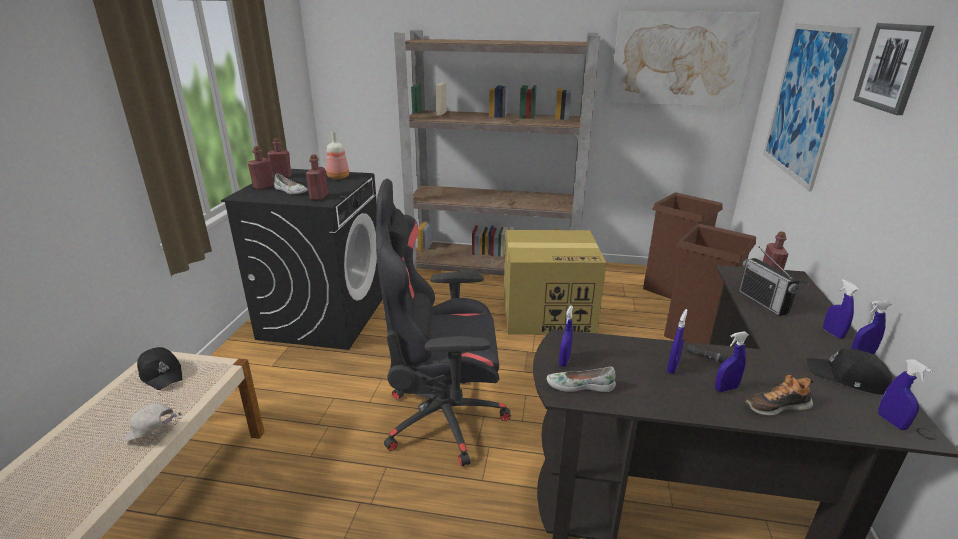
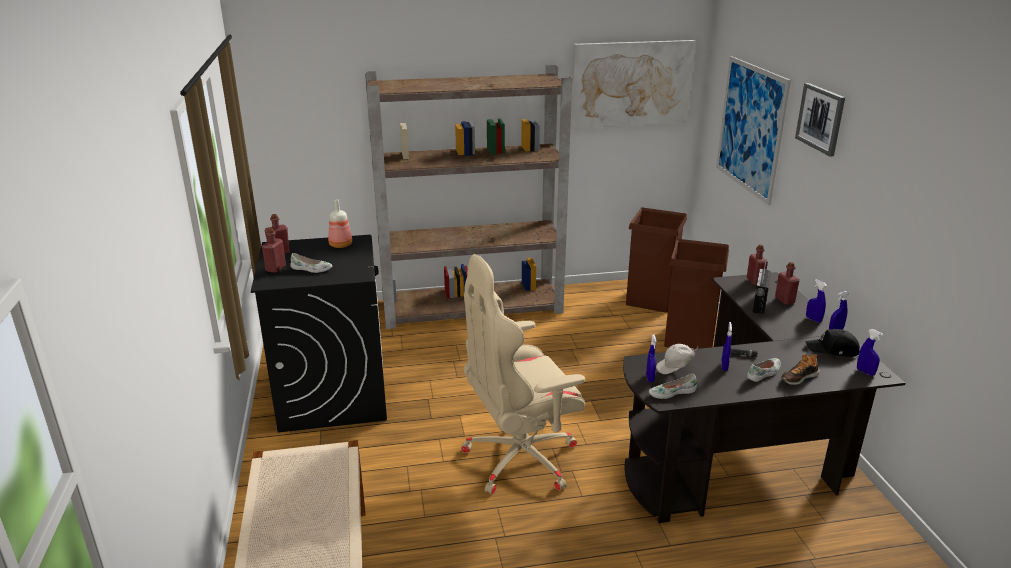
camera: 20 degrees left, 0 degrees up
(153, 435) = (339, 514): white cap -> white cap (675, 368)
(162, 374) = (290, 469): black cap -> none
(319, 197) = (349, 271): red bottle -> red bottle (784, 300)
(446, 419) = (522, 458): black office chair -> beige office chair
(549, 313) = (554, 345): cardboard box -> none
(726, 388) = (764, 373): blue spray bottle -> white shoe
(763, 302) = (759, 304): radio -> radio turned 60 degrees clockwise

